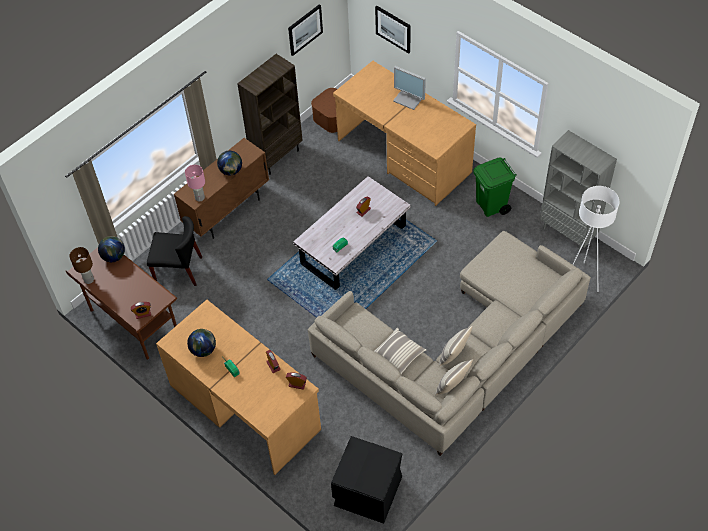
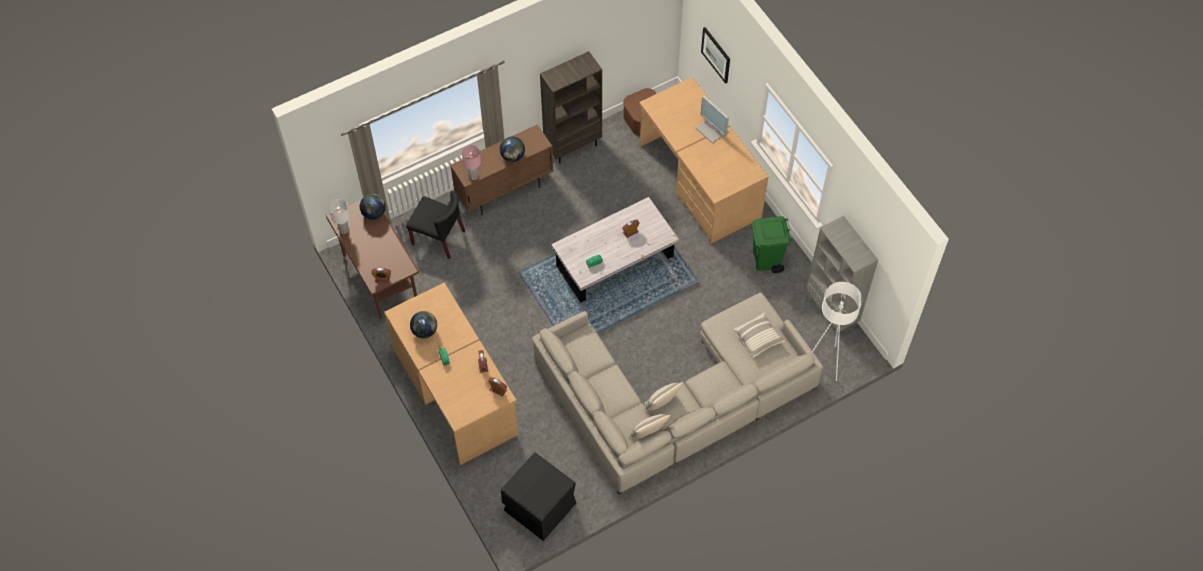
camera: 15 degrees right, 5 degrees up
(88, 279) = (344, 229): brown table lamp -> white table lamp
(305, 29) = (626, 32): picture -> none
(399, 354) = (610, 387): pillow -> pillow (758, 338)

